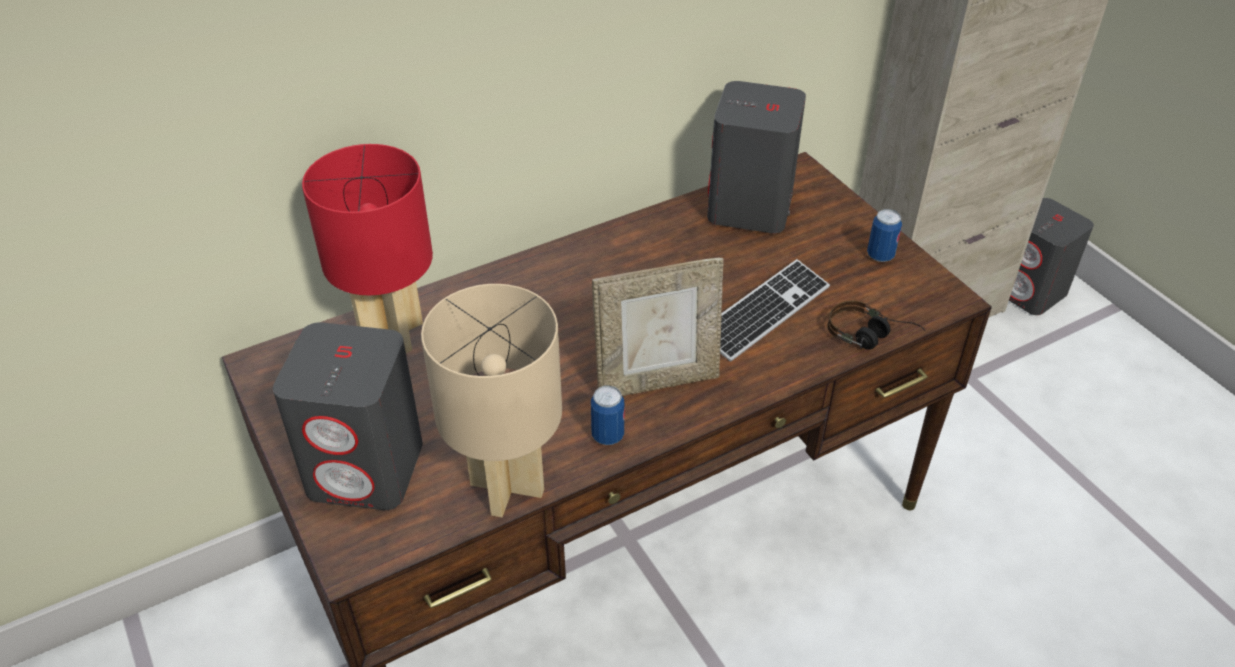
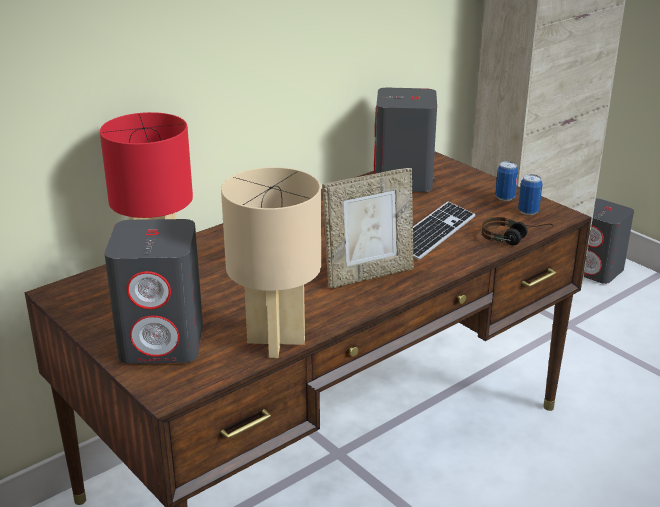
camera: 10 degrees left, 15 degrees down
(607, 435) = (342, 307): can -> can (528, 211)

